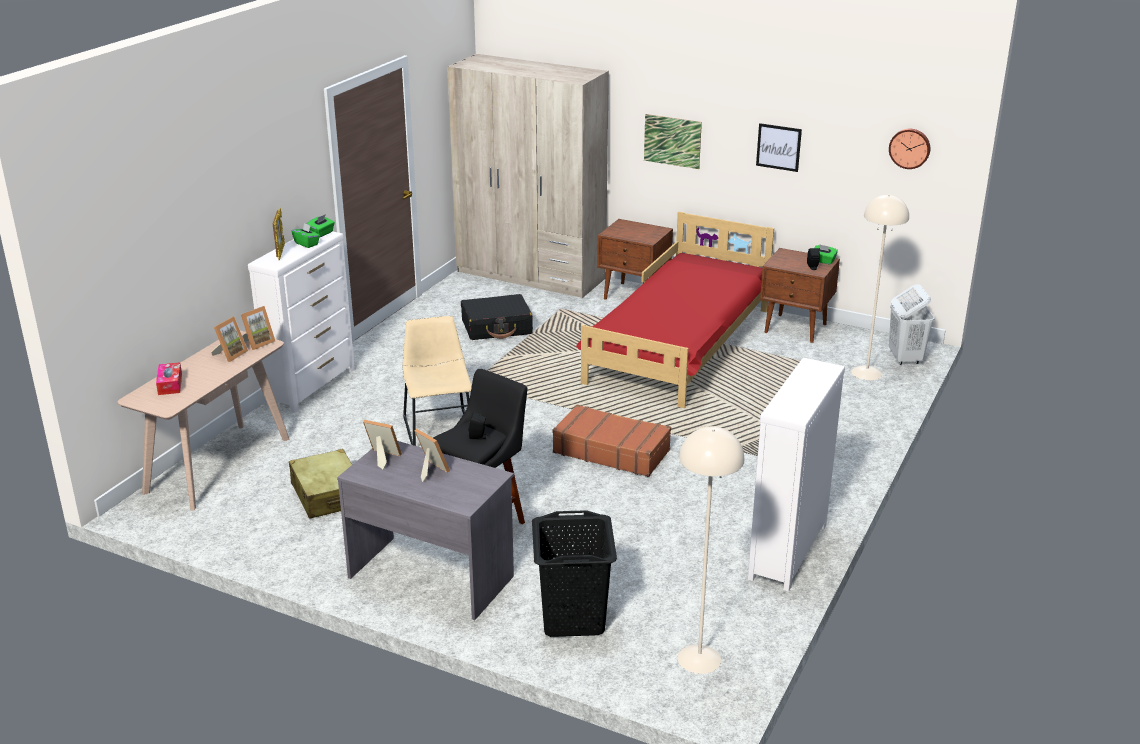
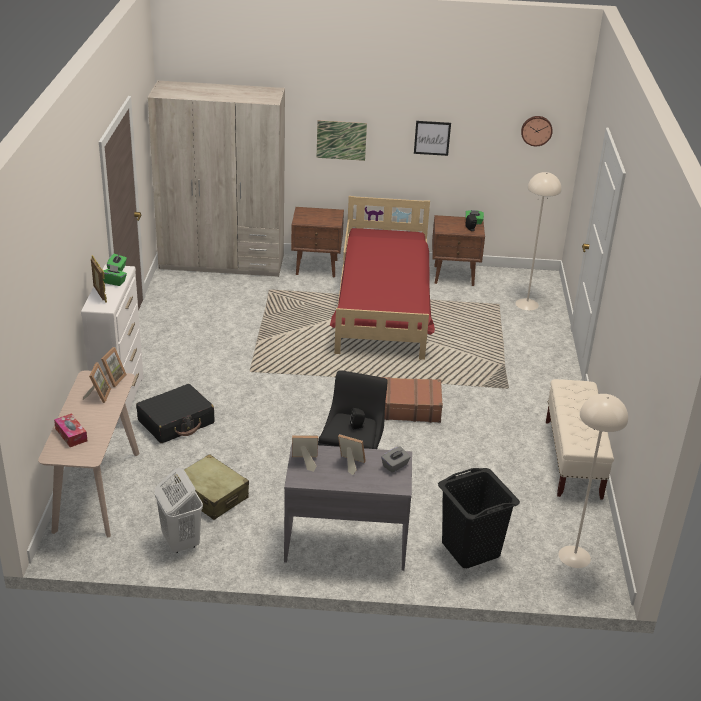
camera: 25 degrees left, 5 degrees up
(438, 428) = (254, 416): beige chair -> none
(480, 483) = (395, 466): none -> grey tissue box
(497, 327) = (231, 316): black suitcase -> black suitcase (176, 422)
(787, 551) = (573, 459): white dresser -> beige bench
(905, 358) = (543, 287): white laundry basket -> white laundry basket (180, 542)

